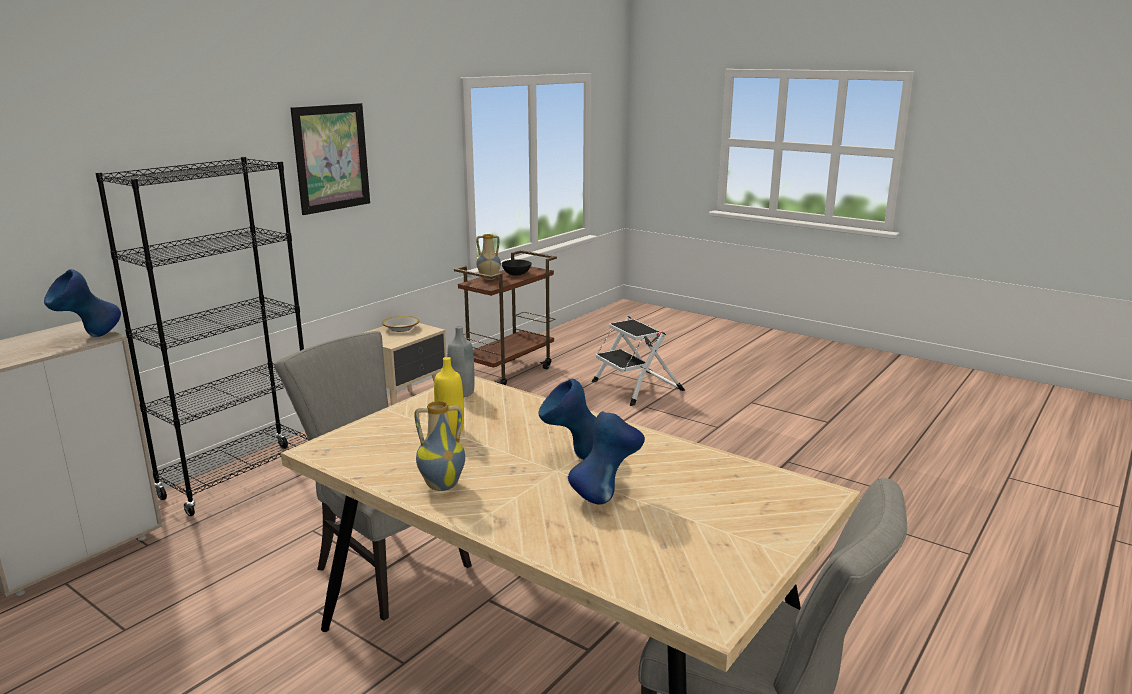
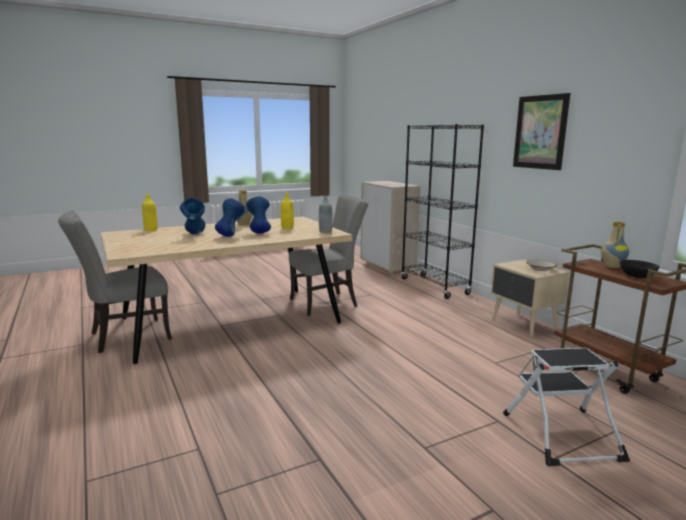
camera: 115 degrees right, 5 degrees down
(89, 337) = (394, 185): blue vase -> blue vase (259, 232)
(617, 581) = (151, 230): none -> yellow bottle

